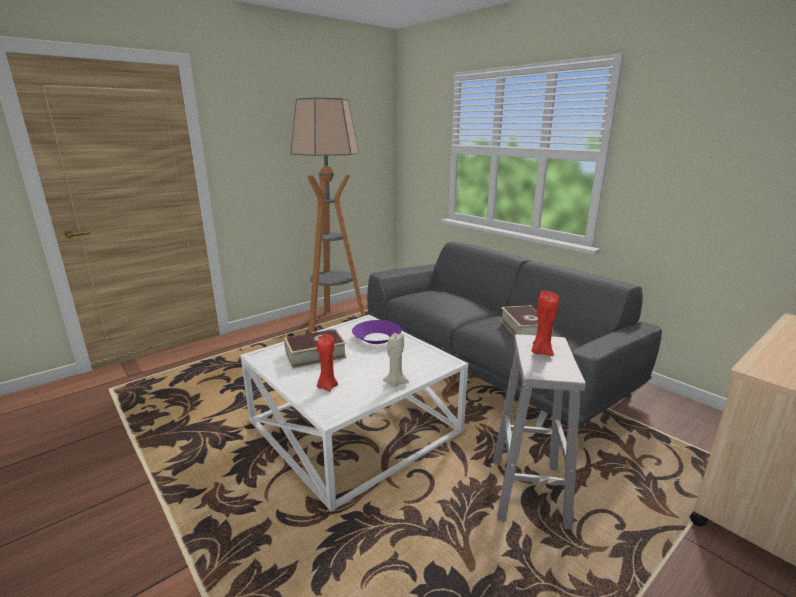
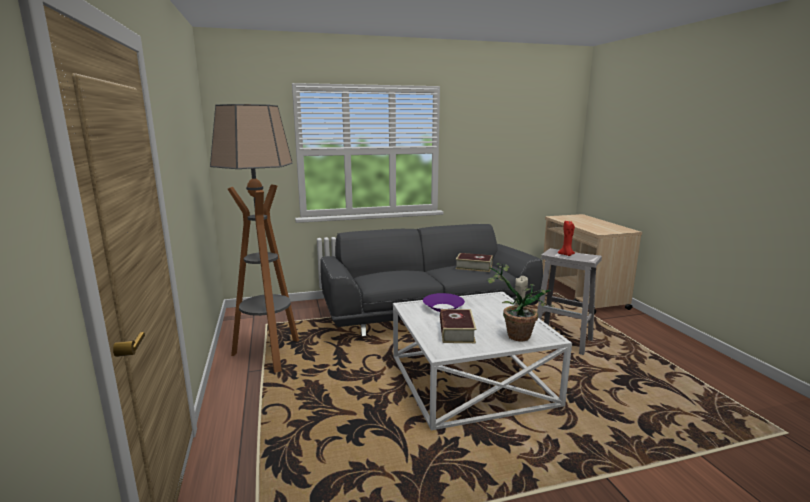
camera: 65 degrees left, 5 degrees down
(327, 386) = (512, 334): red candle -> potted plant

